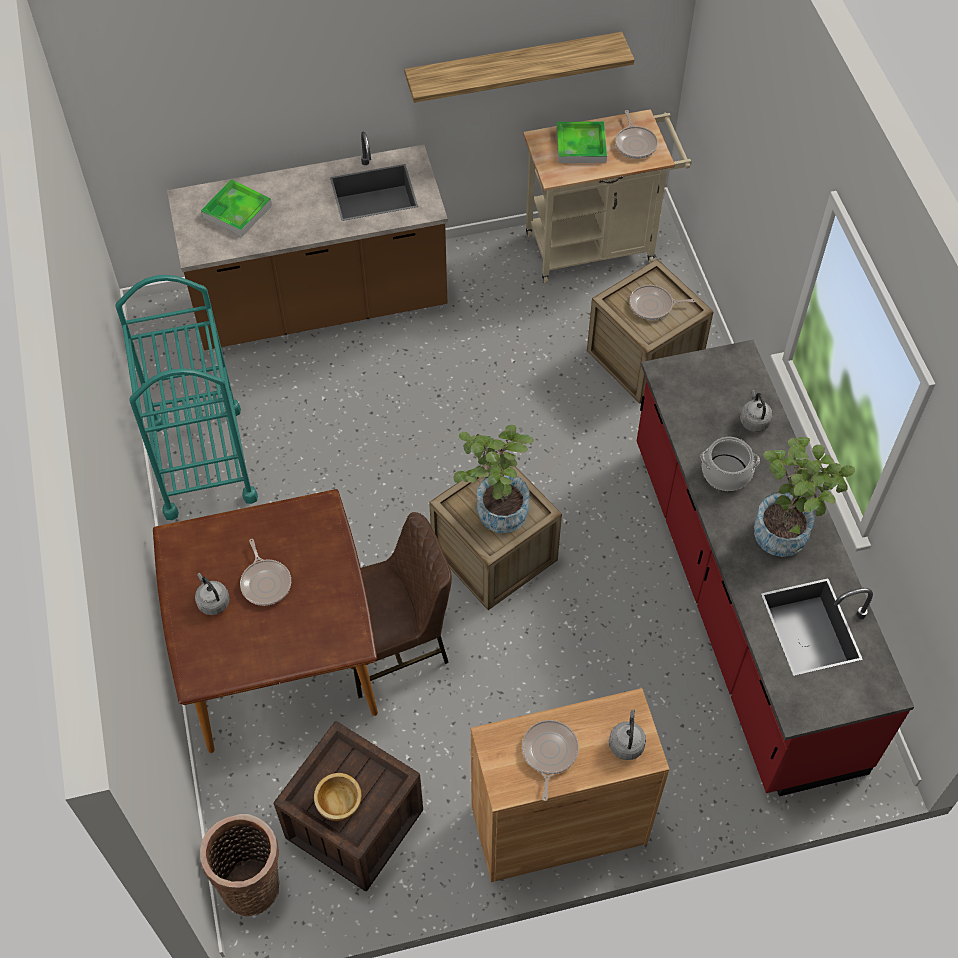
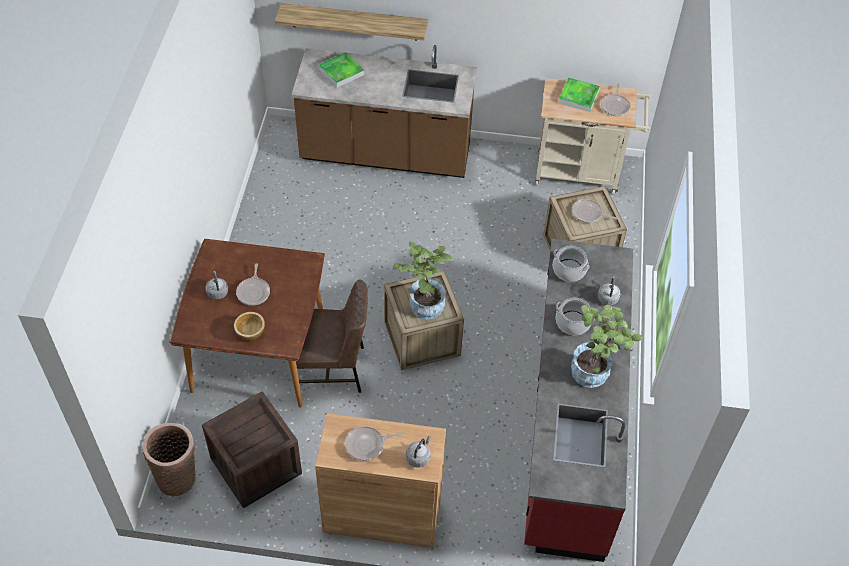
camera: 20 degrees right, 5 degrees down
(203, 461) = (269, 223): turquoise cart -> none
(339, 803) = (241, 440): bowl -> bowl (250, 332)
(513, 66) = (545, 31): shelf -> shelf (354, 22)
(549, 753) = (367, 445): frying pan -> frying pan turned 135 degrees counterclockwise
(686, 399) = (569, 270): none -> cooking pot

